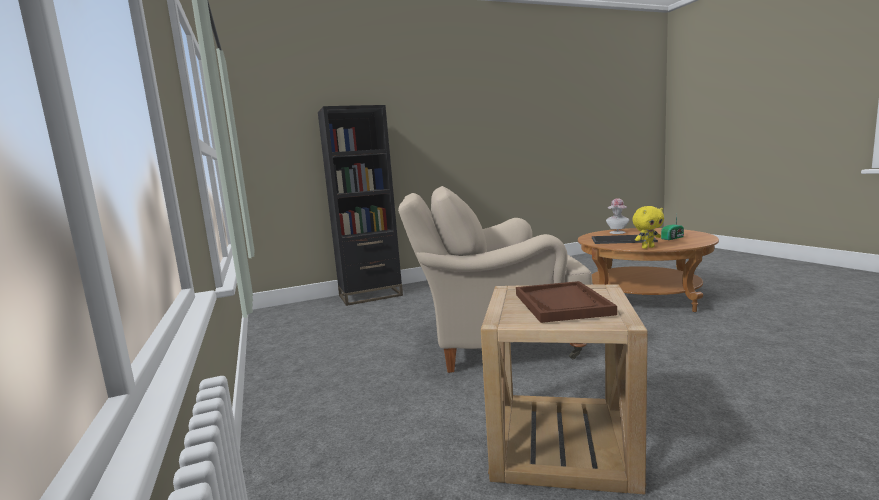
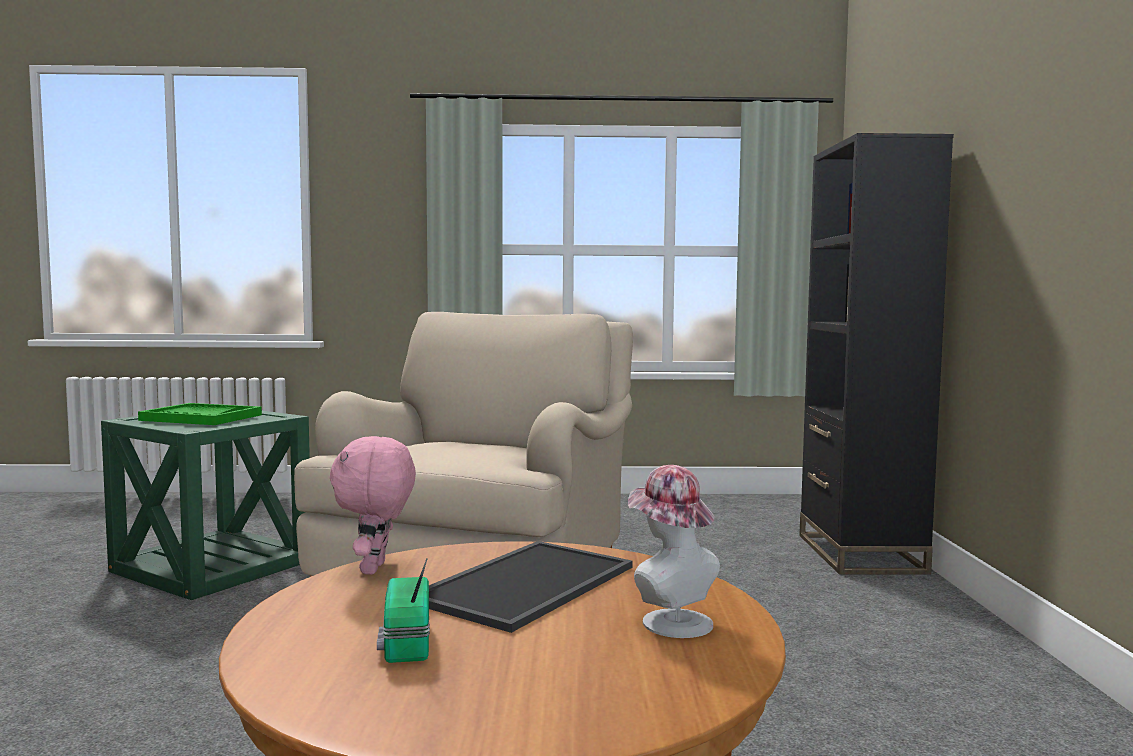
camera: 110 degrees right, 5 degrees down
(560, 442) = (212, 566): beige side table -> green side table
(562, 304) = (201, 417): brown tray -> green tray
(647, 247) = (376, 569): yellow plush toy -> pink plush toy

